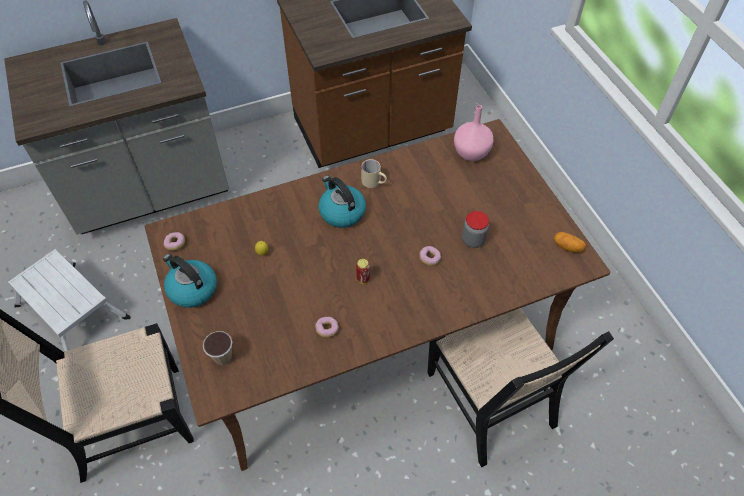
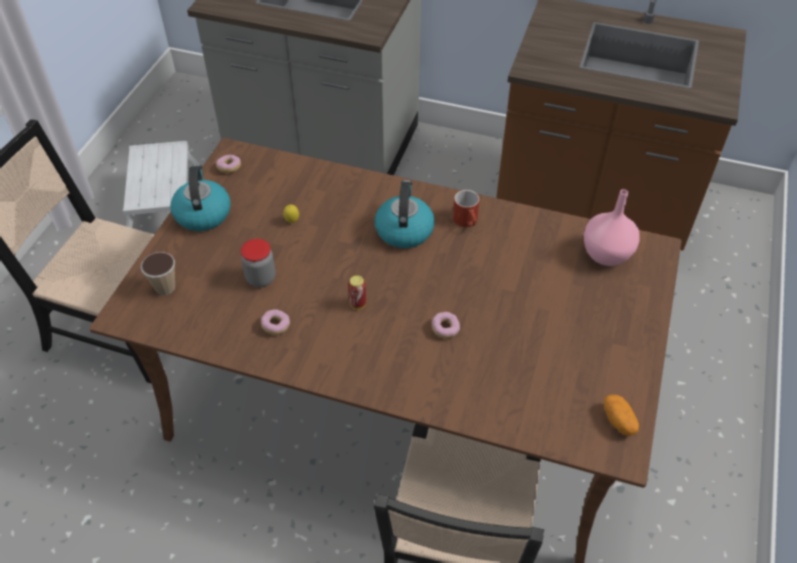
camera: 40 degrees right, 5 degrees down
(374, 182) = (467, 221): beige mug -> red mug
(473, 240) = (512, 342): jar -> jar (261, 278)

